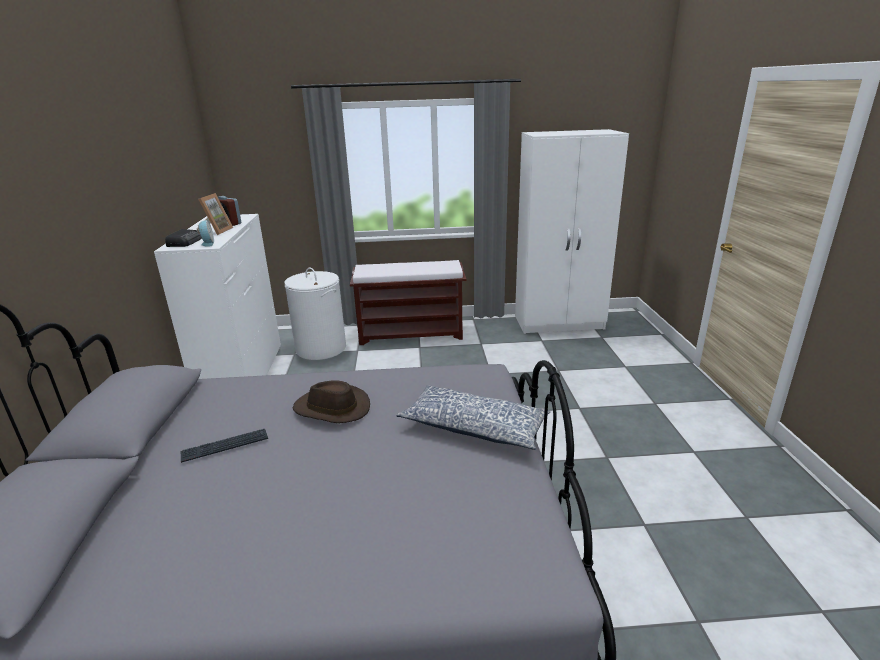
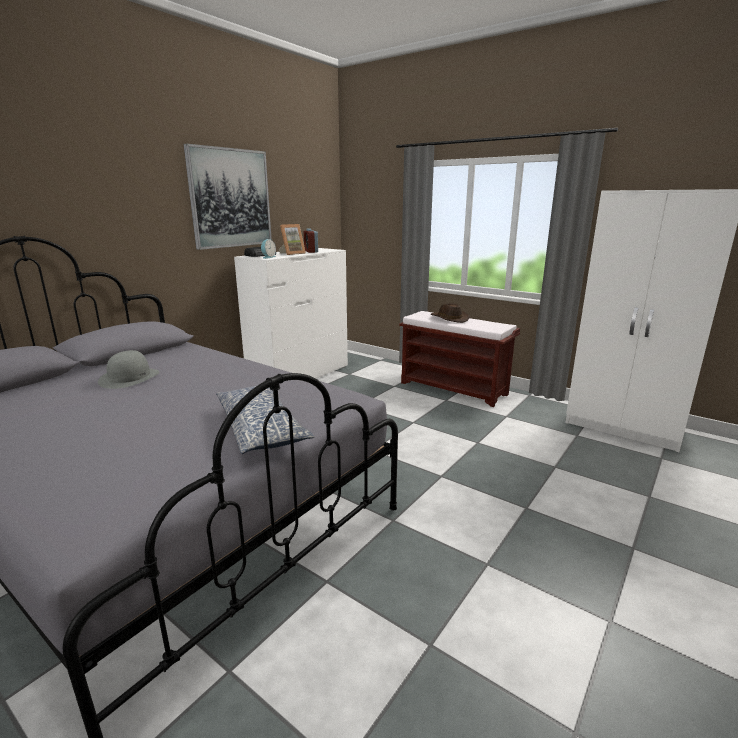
camera: 40 degrees right, 5 degrees down
(129, 173) = (230, 198): none -> picture
(225, 446) = (129, 377): keyboard -> grey hat
(320, 348) = (371, 376): white laundry basket -> none
(332, 409) = (212, 381): brown hat -> brown hat (449, 318)

